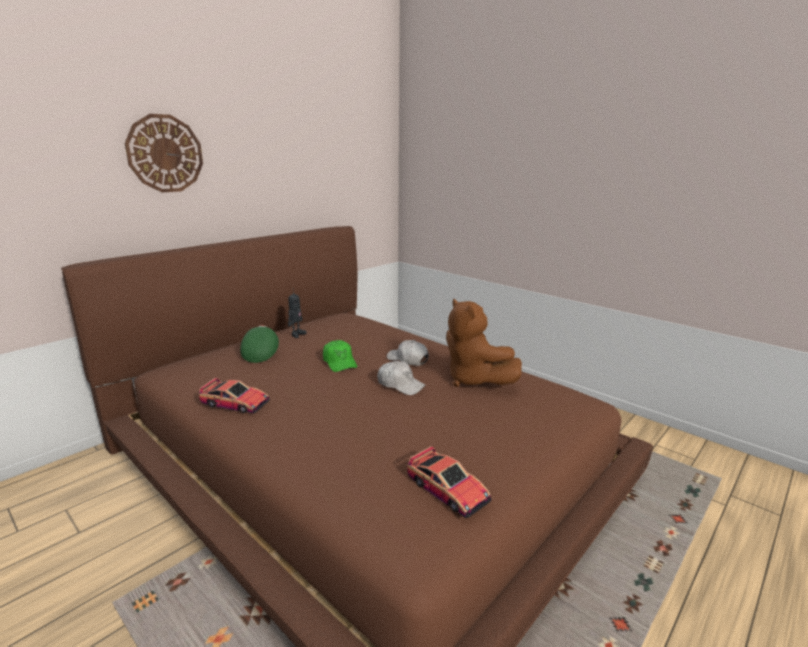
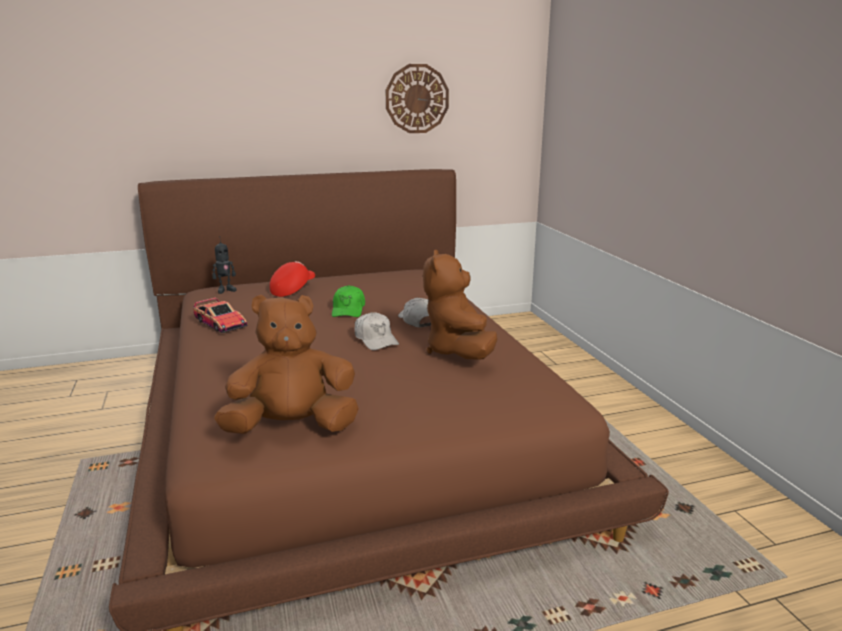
camera: 30 degrees right, 0 degrees up
(165, 154) = (246, 83): wall clock -> wall clock (417, 99)
(261, 353) = (292, 290): green cap -> red cap
(297, 334) = (346, 280): toy robot -> toy robot (226, 290)
(448, 490) = (292, 427): toy car -> brown plush toy

